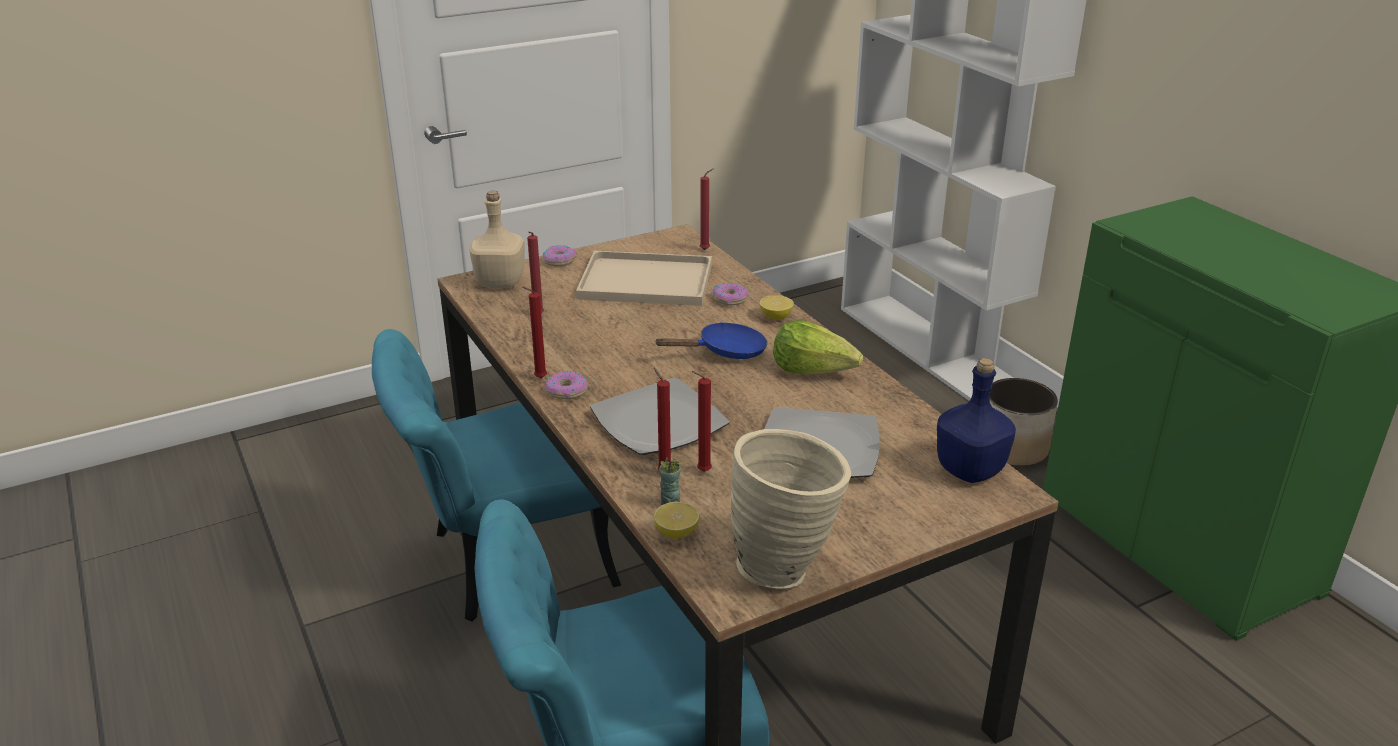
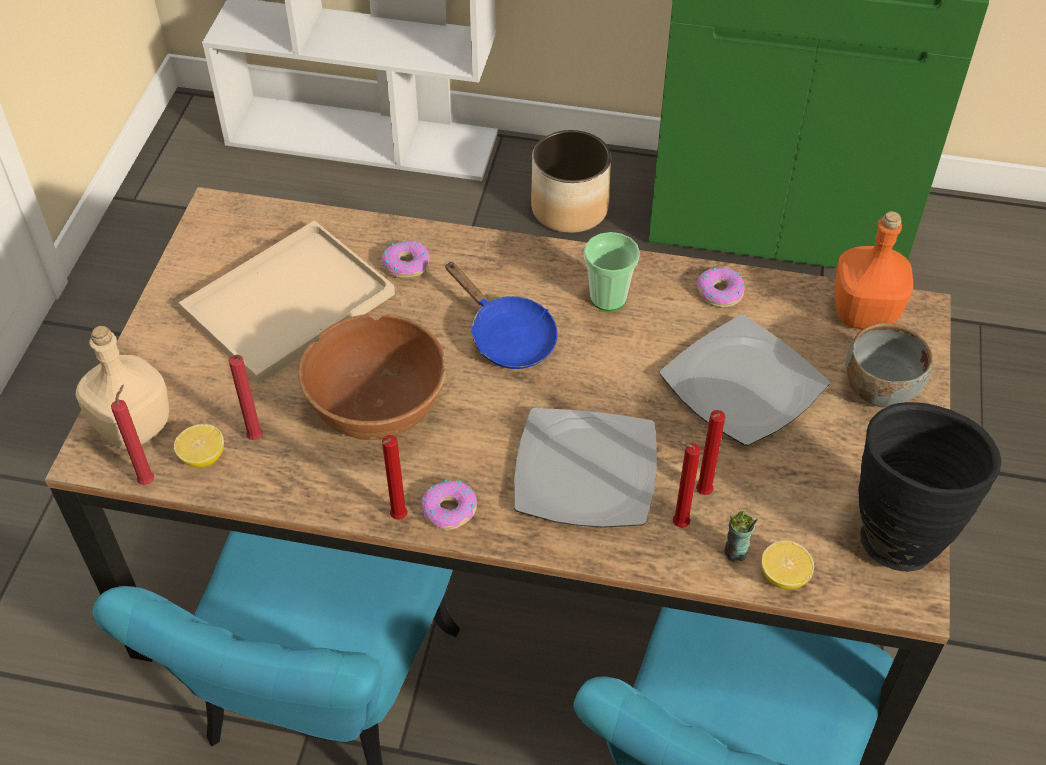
camera: 50 degrees left, 20 degrees up
(559, 261) = (146, 343): donut -> donut (720, 292)
(609, 338) = (377, 408): none -> brown bowl
(706, 249) = (277, 211): red candle -> red candle (149, 480)
(725, 351) = (507, 336): blue frying pan -> blue frying pan turned 120 degrees clockwise
(775, 317) = (482, 256): lemon -> lemon (203, 457)
(786, 567) = (898, 530): beige vase -> black vase
(813, 370) = (608, 298): lettuce -> cup
(908, 505) = (879, 388): none -> grey bowl
(969, 470) = (864, 314): blue bottle -> orange bottle

